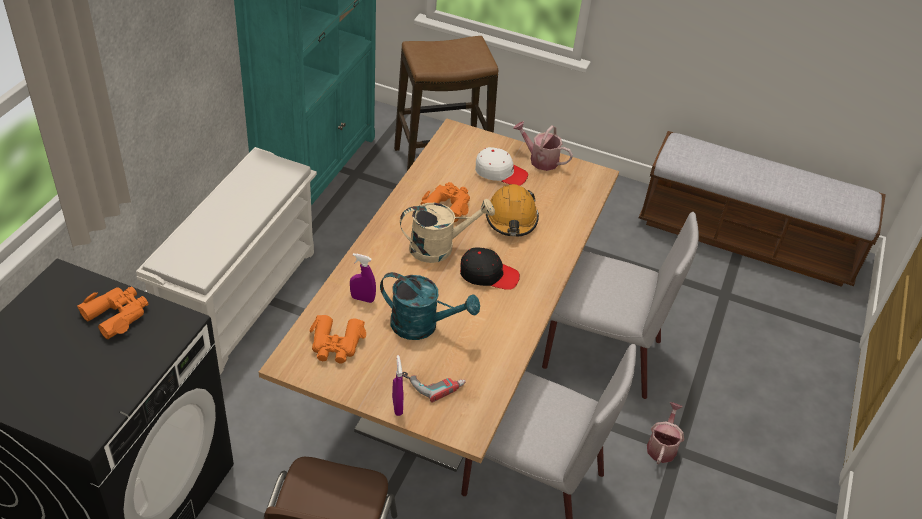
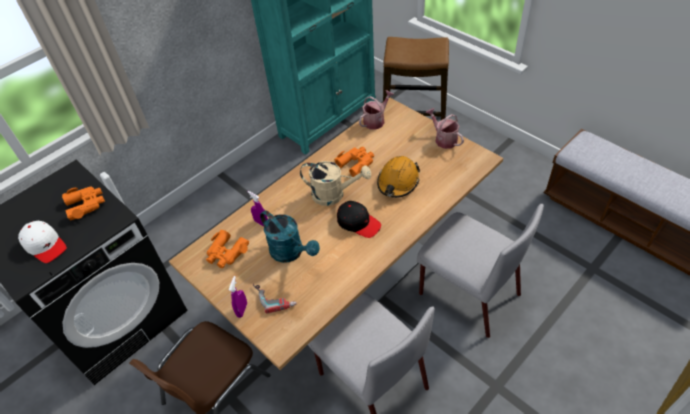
camera: 30 degrees right, 5 degrees up
(241, 298) = (242, 199): white shoe rack -> none
(500, 172) = (408, 144): white cap -> white cap (45, 245)
(662, 446) = (485, 379): watering can -> watering can (376, 120)

